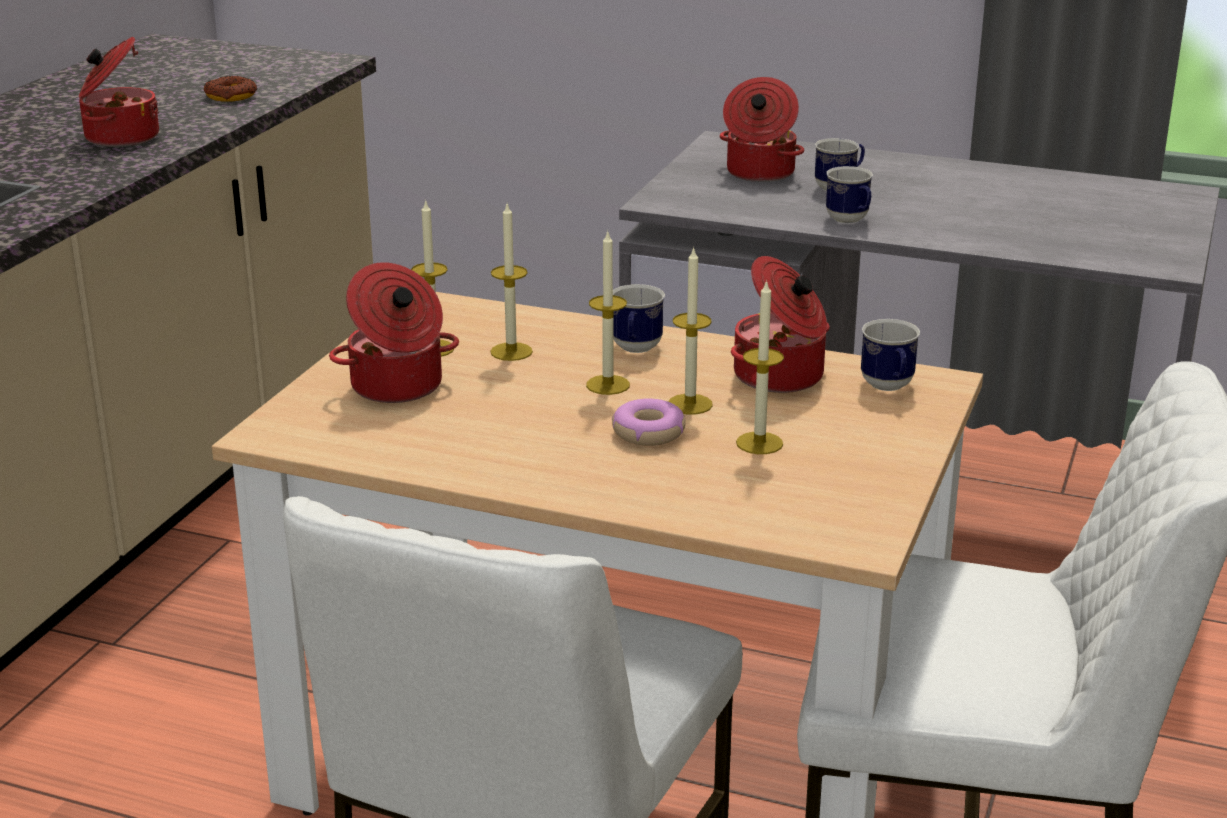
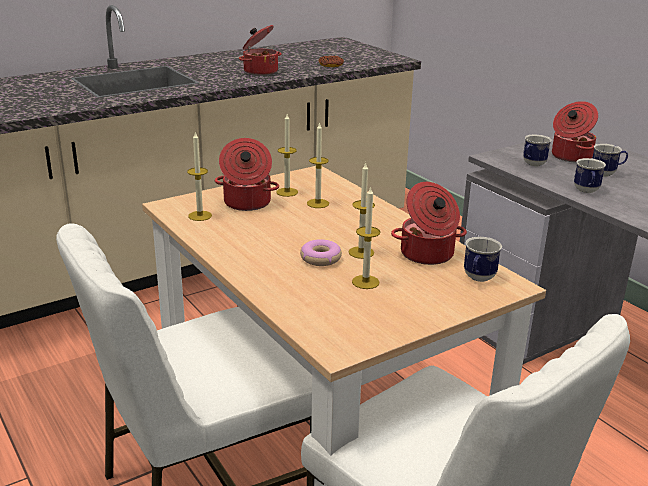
camera: 35 degrees right, 0 degrees up
(608, 385) = (337, 231): candle -> candle (200, 216)
(635, 349) = (375, 220): mug -> mug (532, 164)

